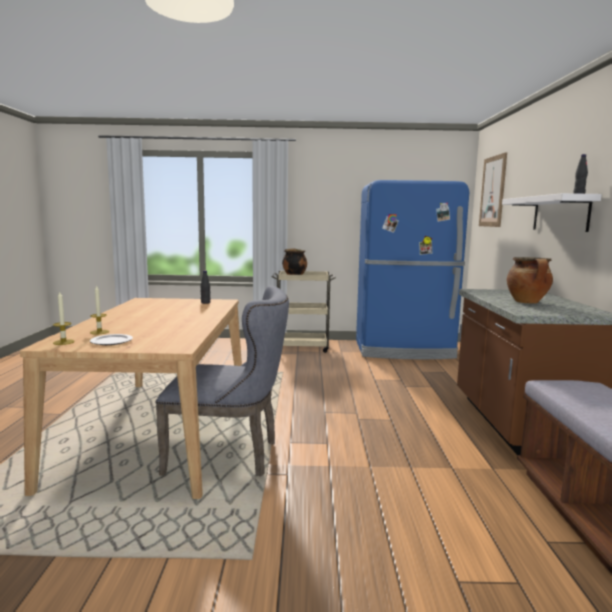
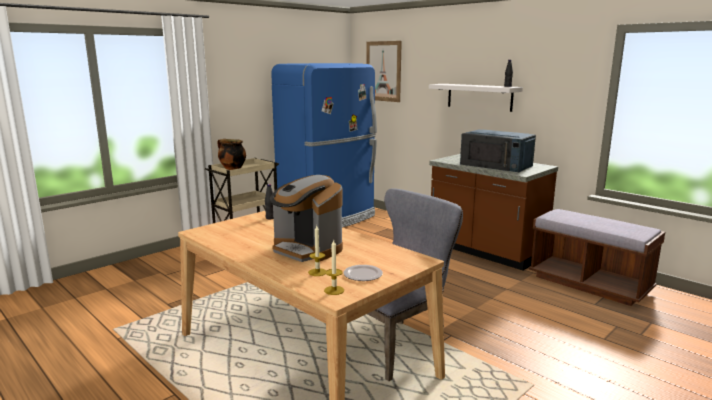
camera: 45 degrees left, 5 degrees up
(148, 321) = (307, 249): none -> coffee machine
(527, 302) = (496, 165): cooking pot -> blue microwave

